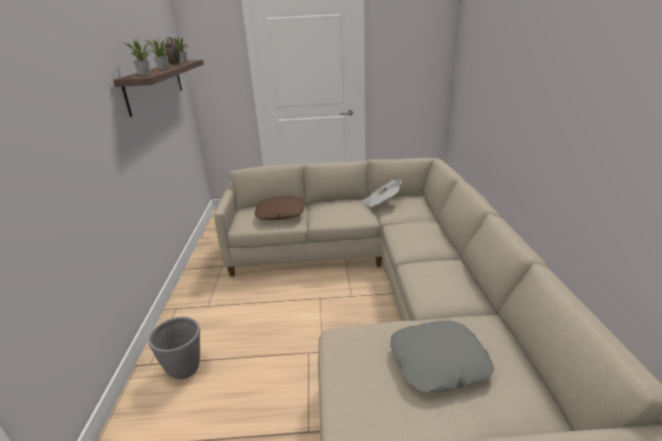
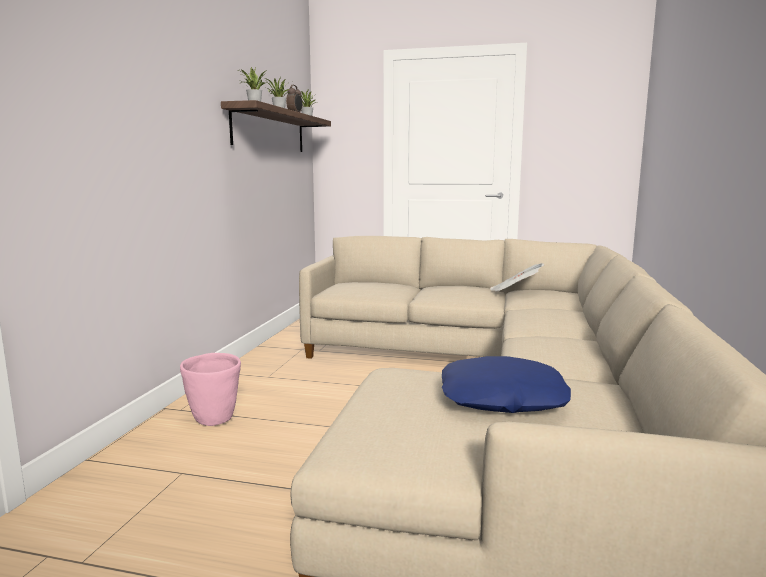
camera: 15 degrees right, 15 degrees down
(185, 370) = (214, 420): grey planter -> pink planter
(280, 213) = (380, 288): brown pillow -> none
(439, 362) = (502, 398): grey pillow -> blue pillow

